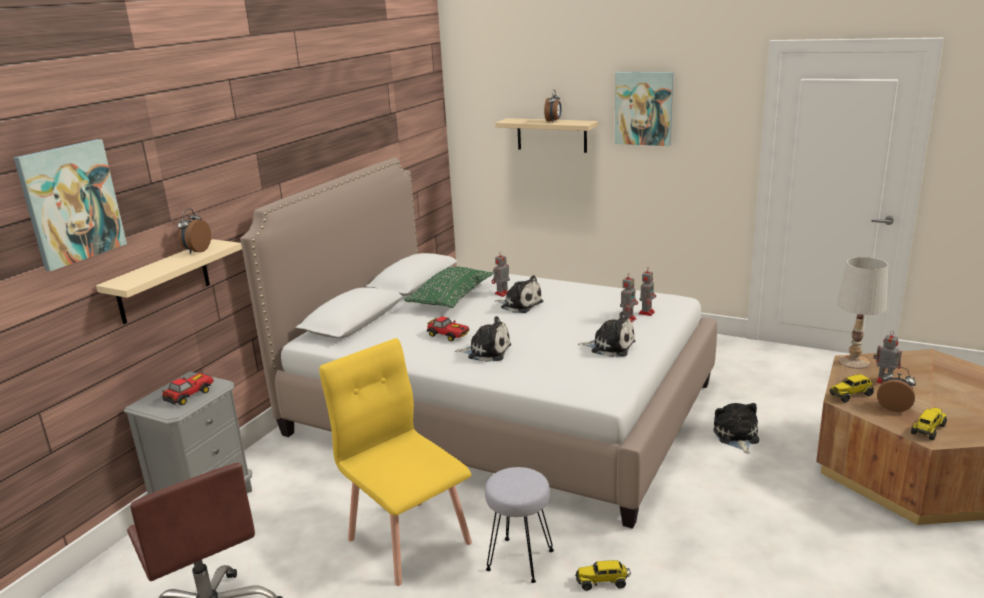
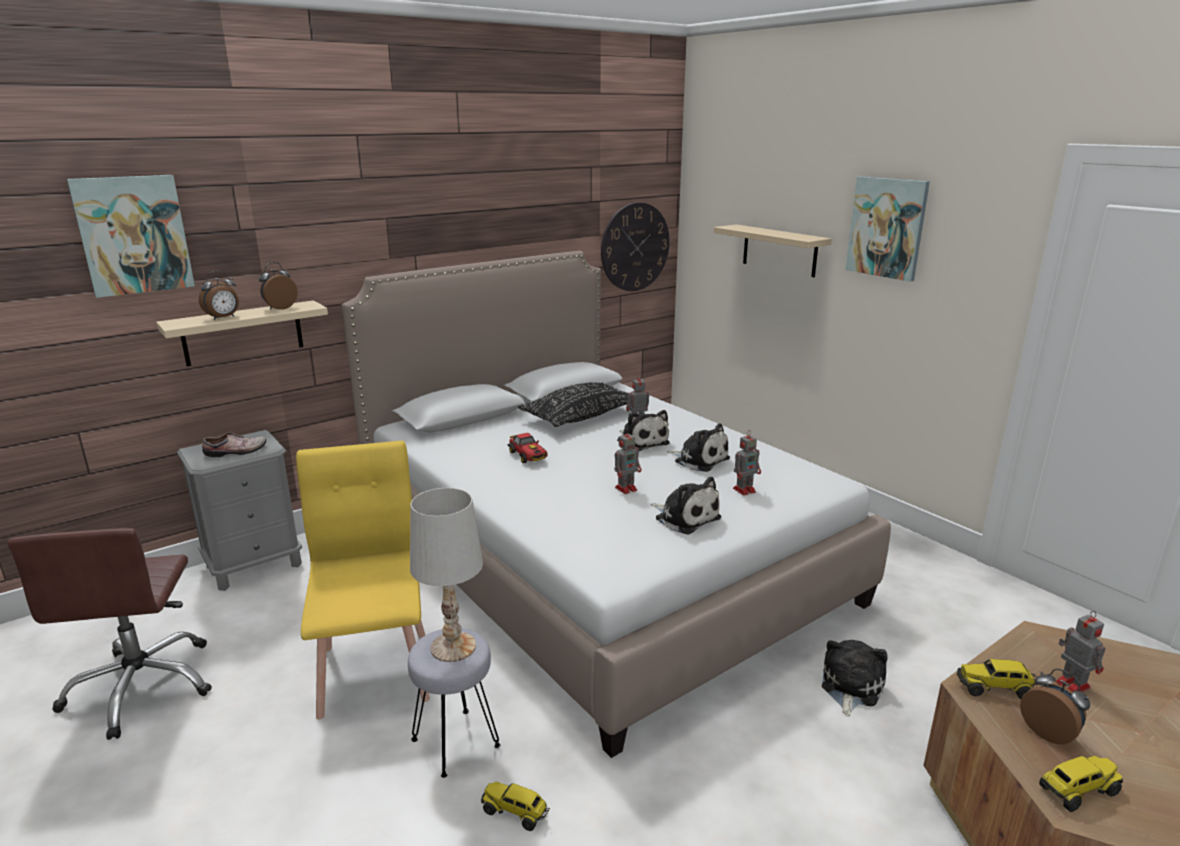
camera: 25 degrees right, 0 degrees up
(190, 395) = (236, 452): toy car -> shoe
(422, 148) = (635, 247): none -> wall clock
(451, 298) = (581, 417): green pillow -> black pillow
(486, 351) = (544, 484): plush toy -> plush toy (699, 460)
(553, 121) = (778, 233): alarm clock -> alarm clock (223, 318)
(646, 312) = (777, 488): toy robot -> toy robot (626, 488)
(853, 362) = (1045, 639): white table lamp -> white table lamp (452, 647)

